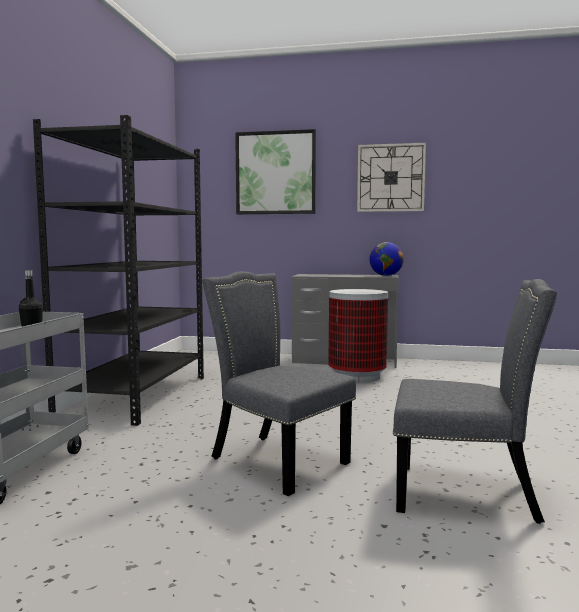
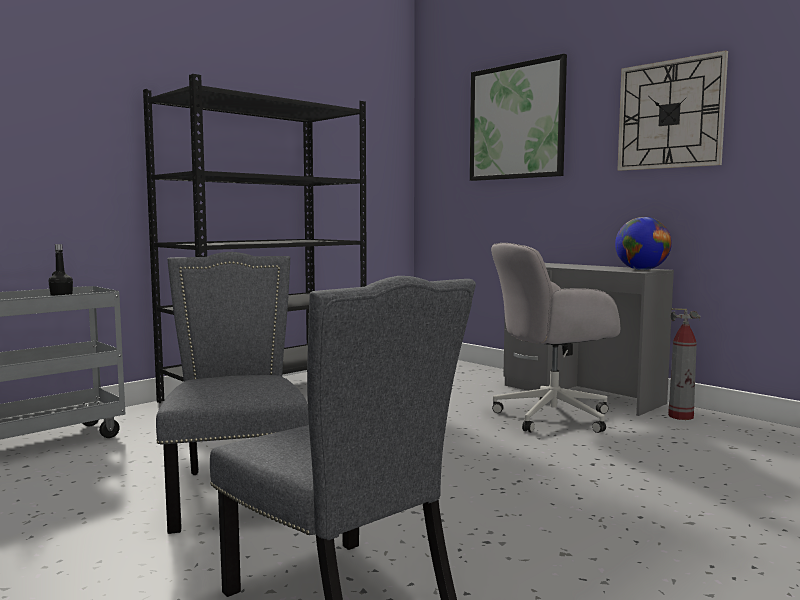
camera: 35 degrees right, 0 degrees up
(356, 376) = (551, 417): trash can -> grey office chair
(415, 364) = (681, 416): none -> fire extinguisher

